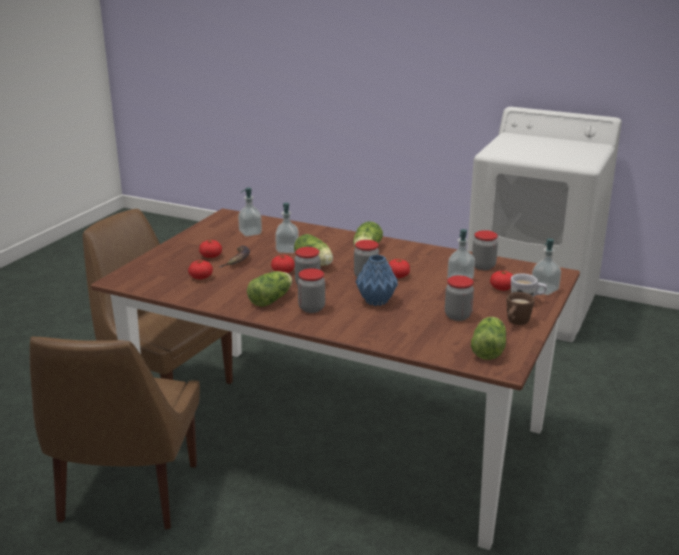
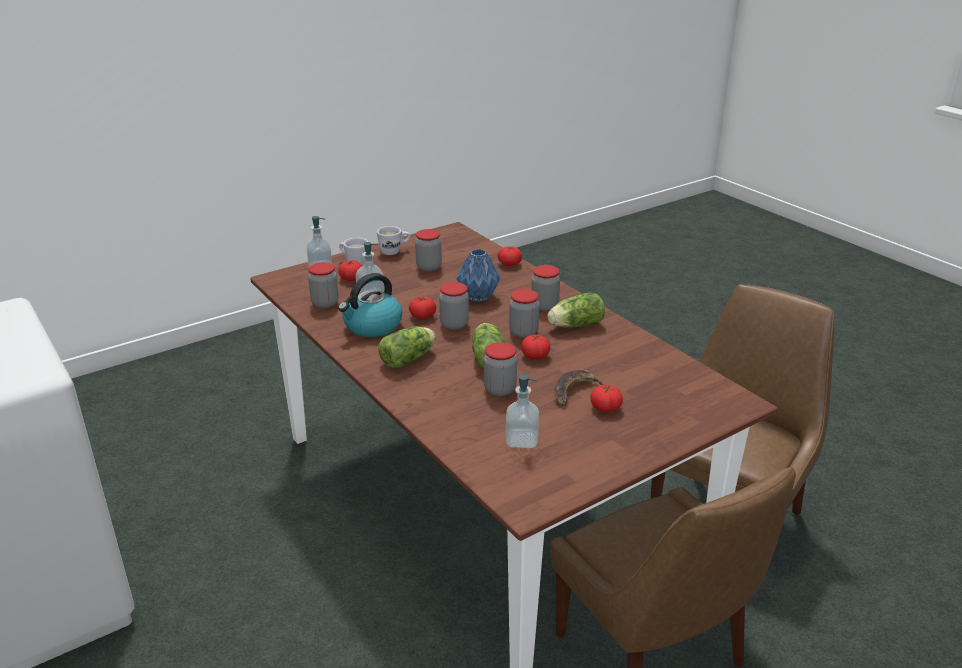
camera: 150 degrees left, 5 degrees up
(201, 277) = (635, 375): tomato -> tomato (509, 264)
(287, 250) = (500, 389): soap dispenser -> jar
(422, 261) = (372, 326): none -> kettle
(489, 349) = (445, 241): lettuce -> none
(516, 323) = (394, 251): brown mug -> white mug

